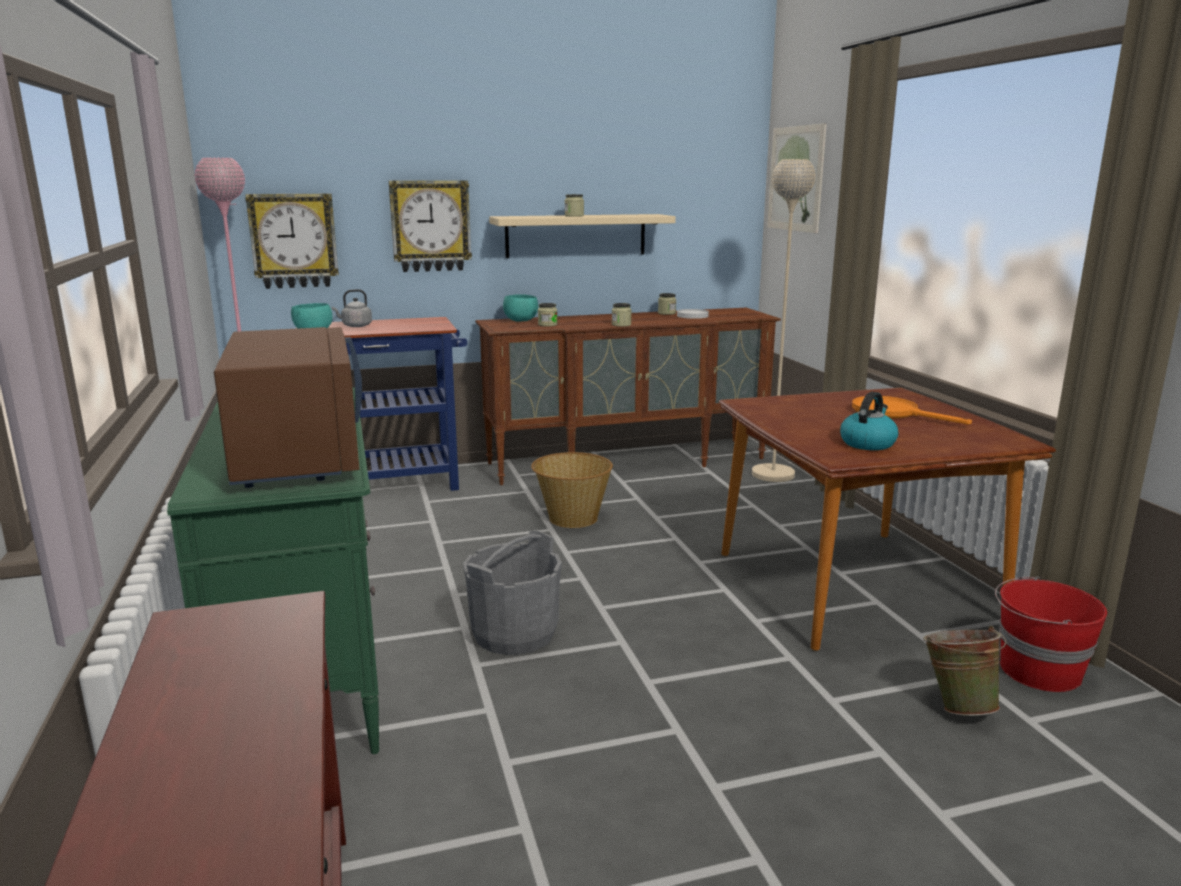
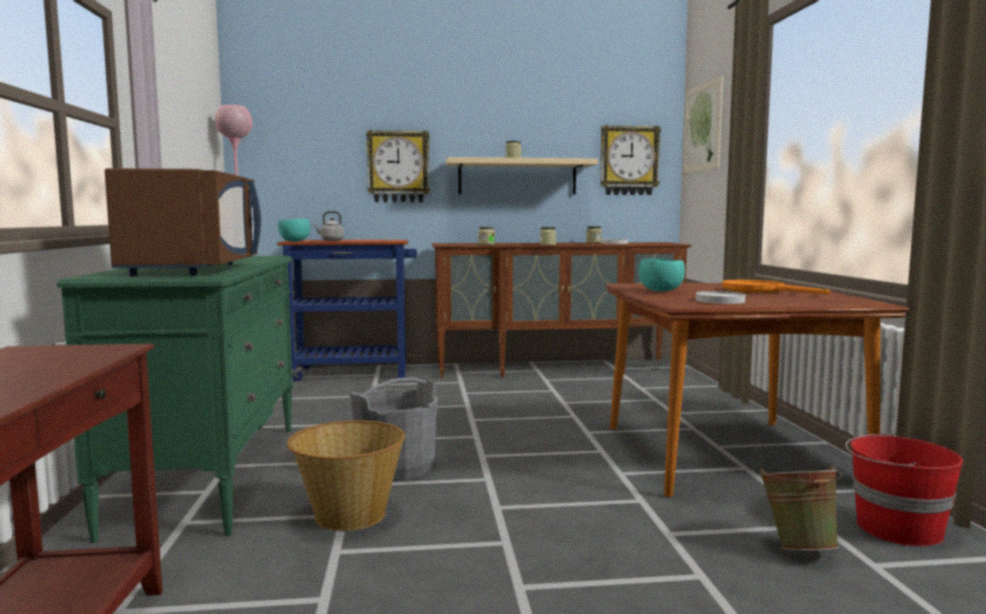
camera: 10 degrees right, 10 degrees down
(294, 241) = (291, 175): wall clock -> wall clock (629, 161)
(520, 321) = (467, 243): turquoise bowl -> turquoise bowl (660, 291)
(572, 518) = (489, 399): basket -> basket (349, 515)
(773, 474) = (684, 381): beige floor lamp -> none
(867, 443) = (719, 301): kettle -> white plate

